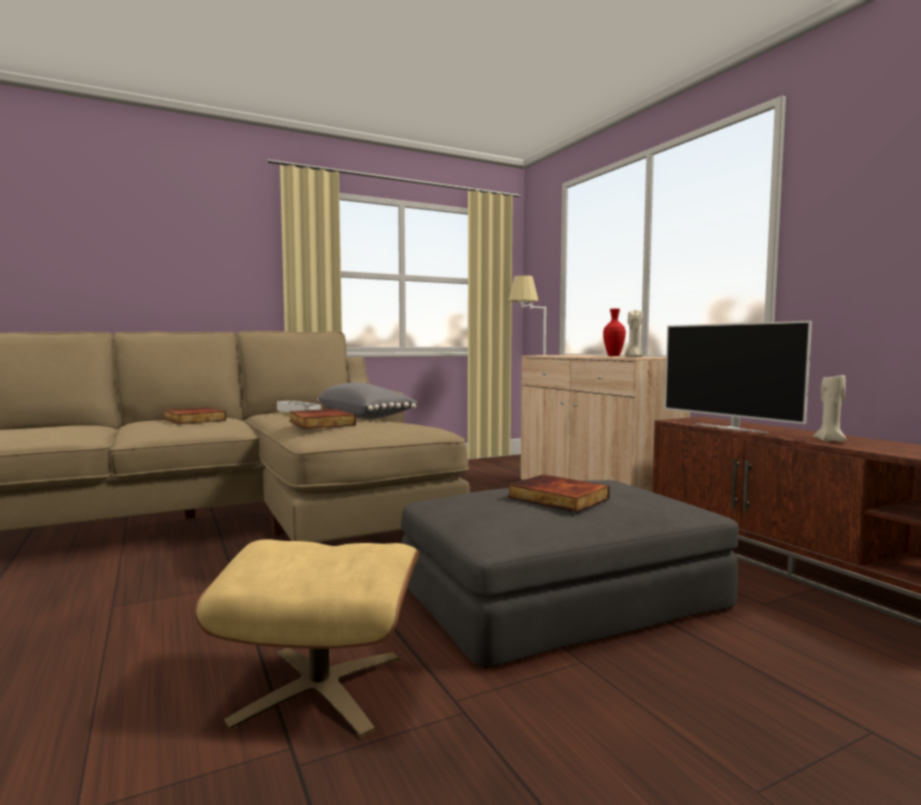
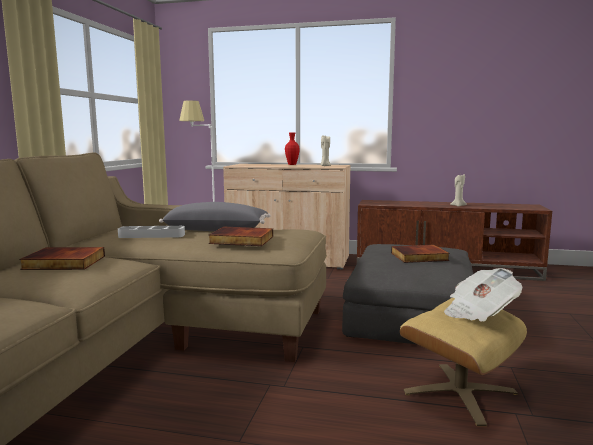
camera: 50 degrees left, 5 degrees up
(337, 563) = (479, 312): none -> newspaper
(731, 428) = (405, 205): television -> none

